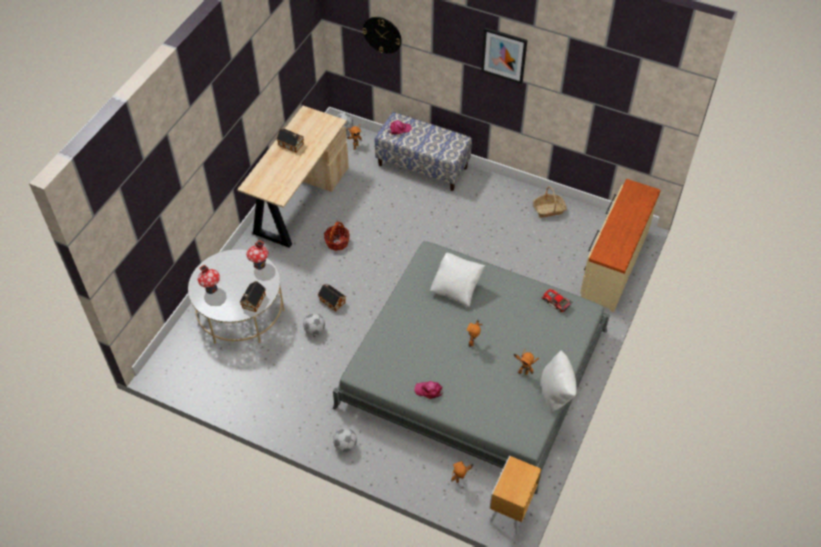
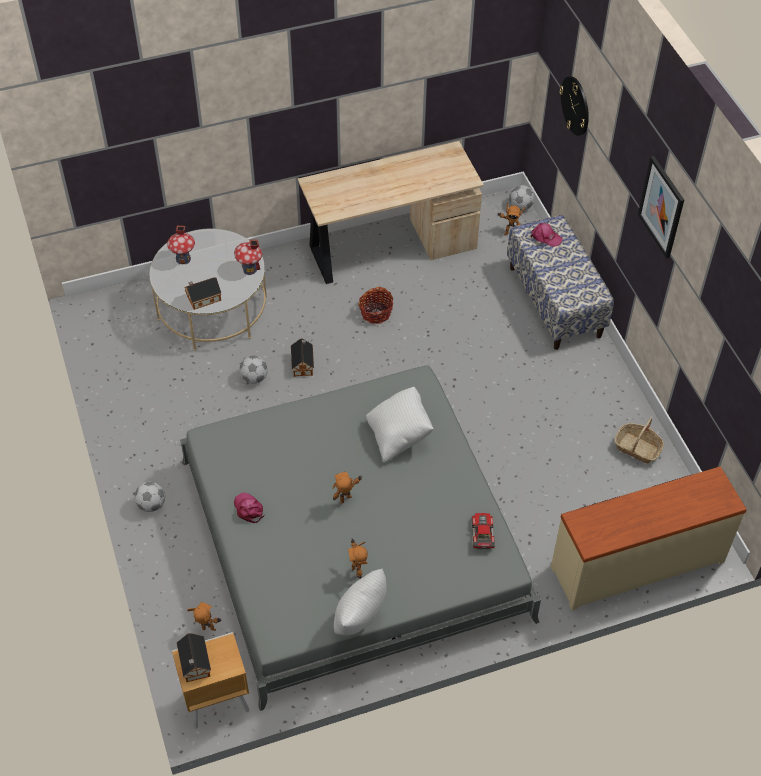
camera: 45 degrees right, 0 degrees up
(291, 145) = (399, 172): toy house -> toy house (195, 665)

